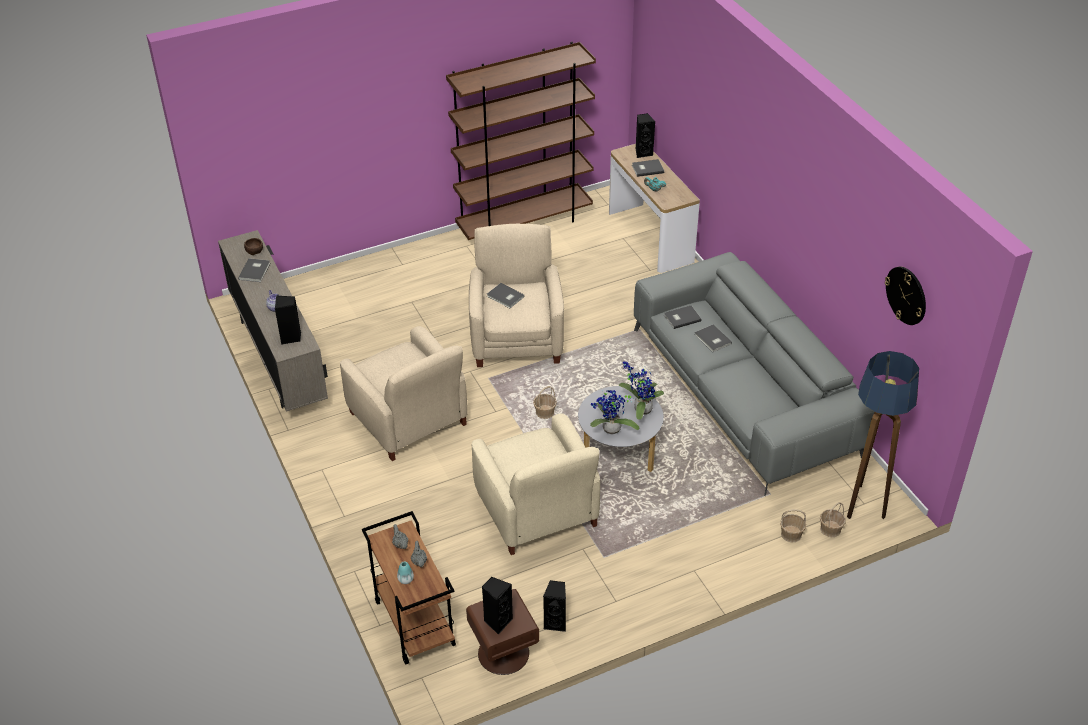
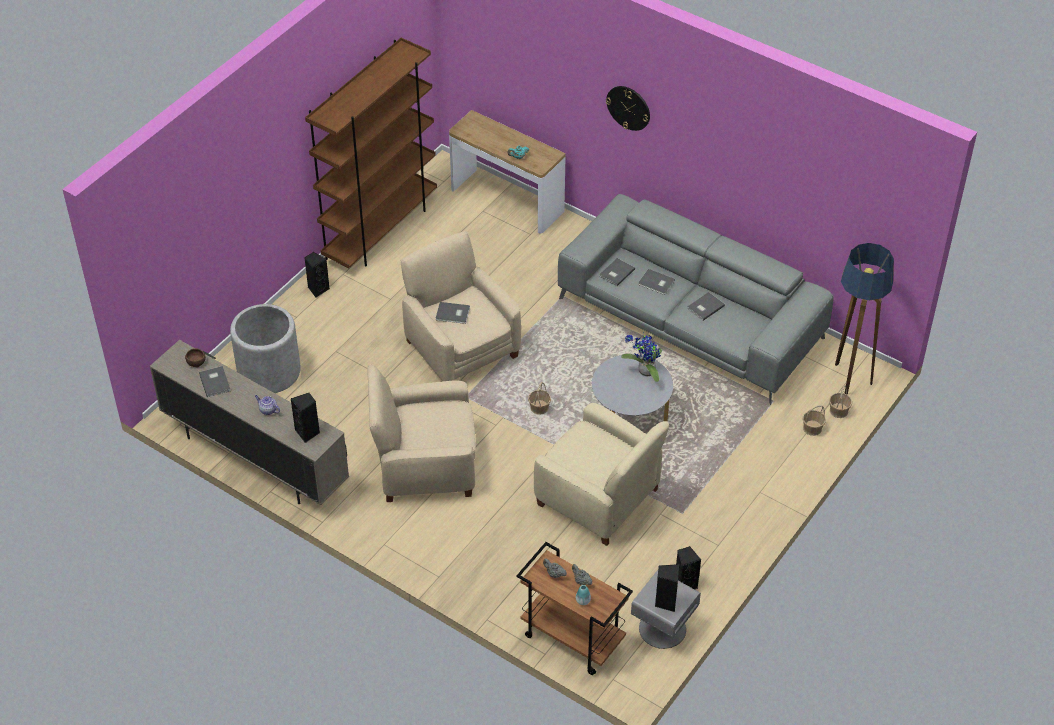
camera: 30 degrees left, 5 degrees up
(346, 297) = (269, 371): none -> grey planter
(408, 419) = (424, 465): beige armchair -> beige armchair turned 150 degrees clockwise
(503, 653) = (663, 629): brown nightstand -> grey nightstand
(610, 430) = (634, 401): potted plant -> none
(643, 152) = (480, 122): black speaker -> black speaker (318, 289)
(647, 168) = (495, 138): grey book -> grey book (704, 307)
(906, 295) = (852, 192): wall clock -> wall clock (628, 107)

